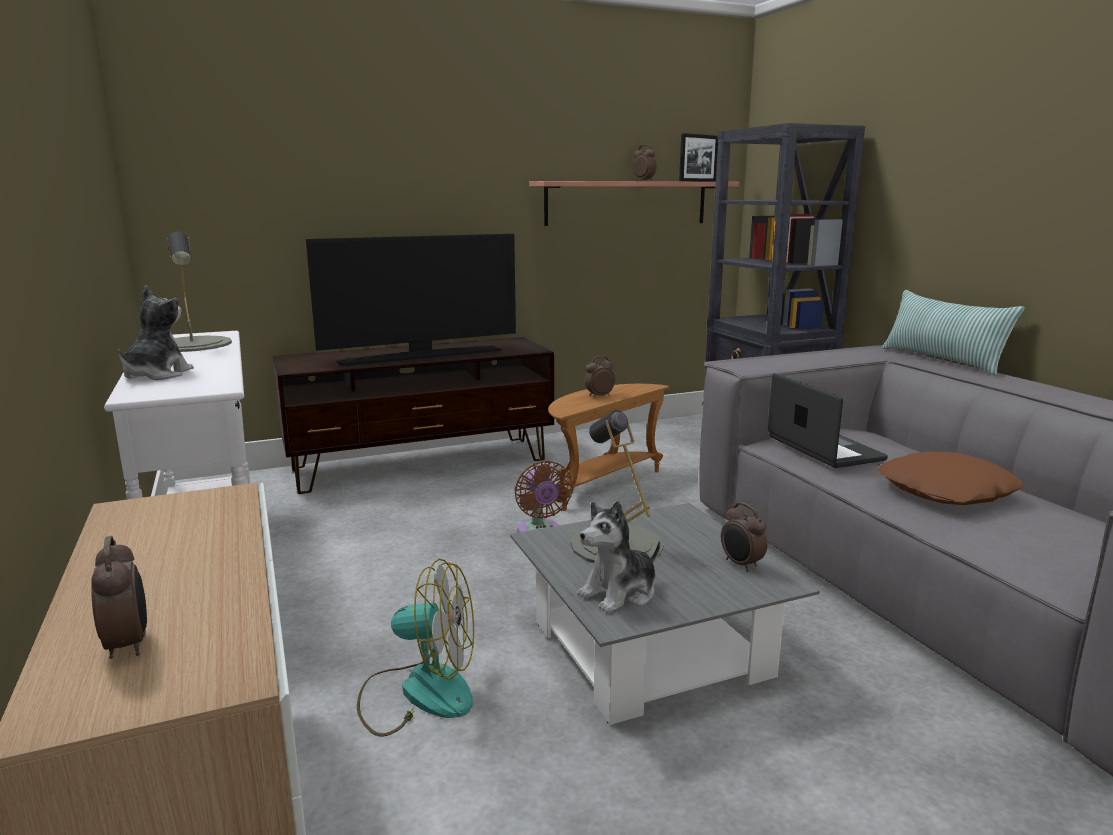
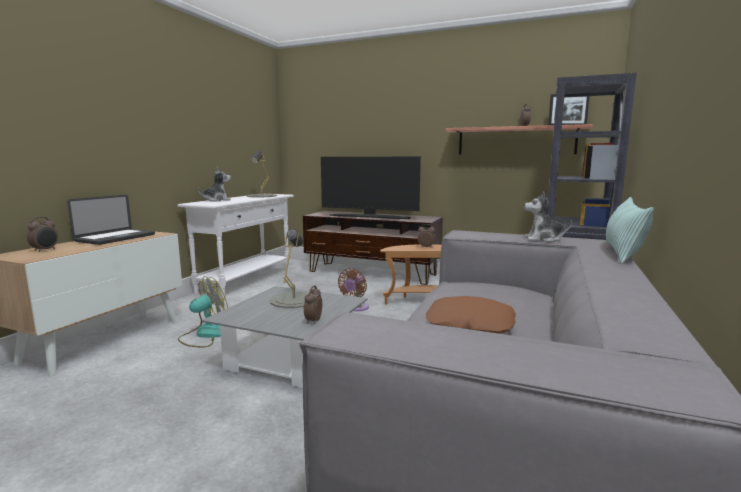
camera: 45 degrees right, 5 degrees down
(419, 692) = (206, 335): fan -> fan turned 90 degrees counterclockwise
(620, 593) = (248, 311): plush toy -> plush toy (543, 239)
(824, 448) = (469, 290): laptop -> laptop (116, 238)

